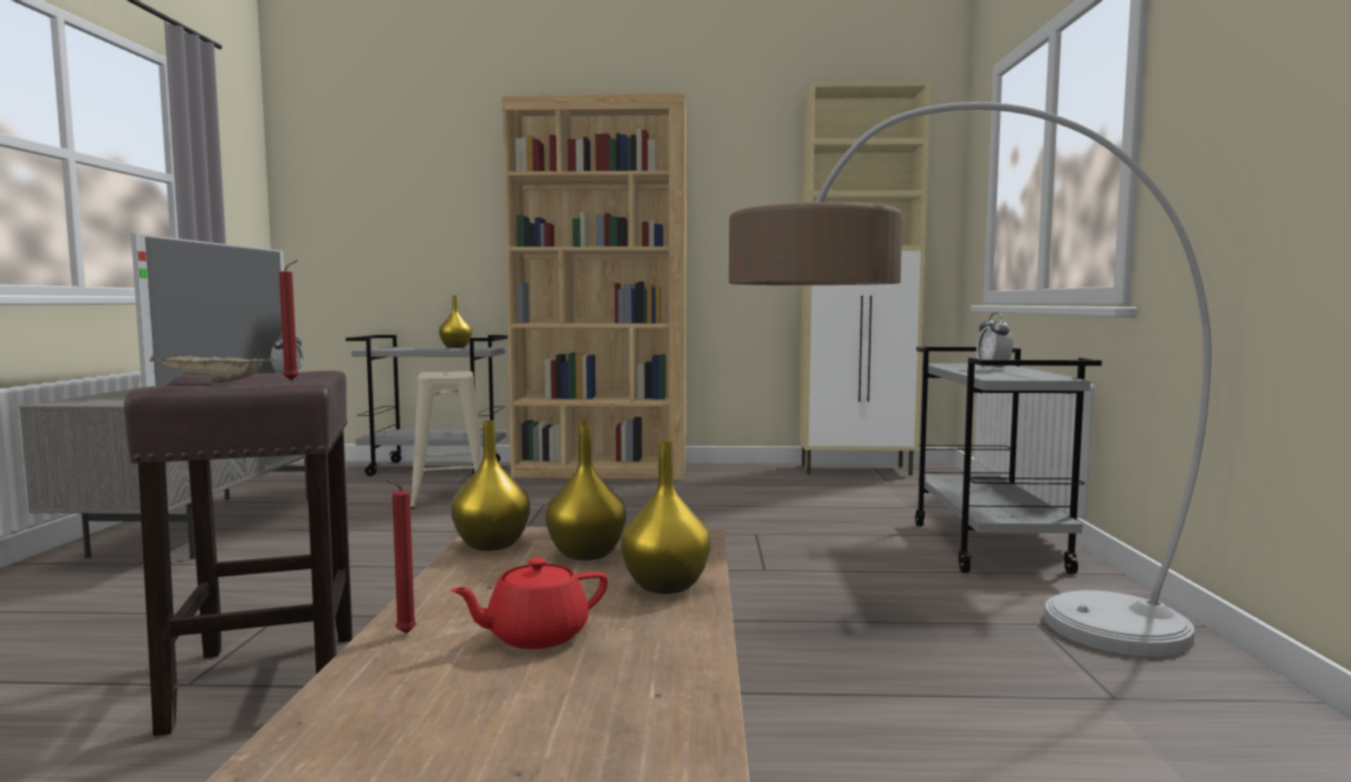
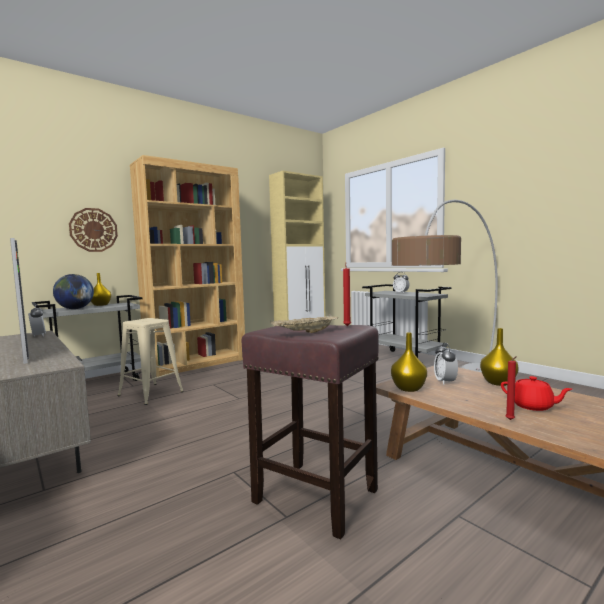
camera: 40 degrees left, 0 degrees up
(406, 348) = (75, 309): none -> globe
(462, 226) = (93, 230): none -> wall clock
(535, 636) = (533, 406): red teapot -> red teapot turned 75 degrees counterclockwise
(586, 554) = (445, 382): yellow vase -> alarm clock

